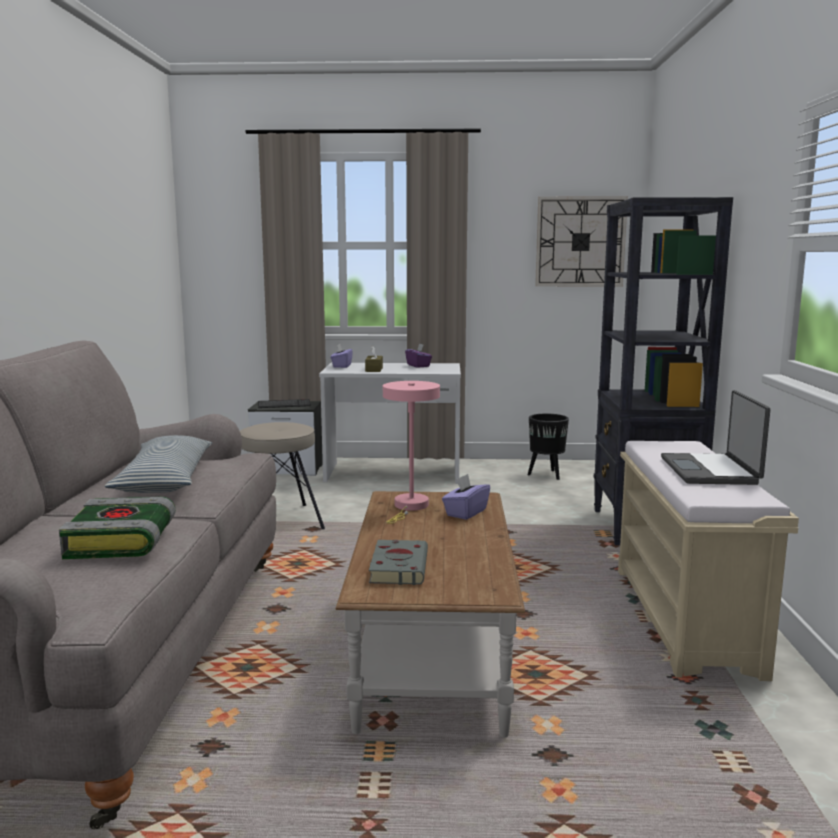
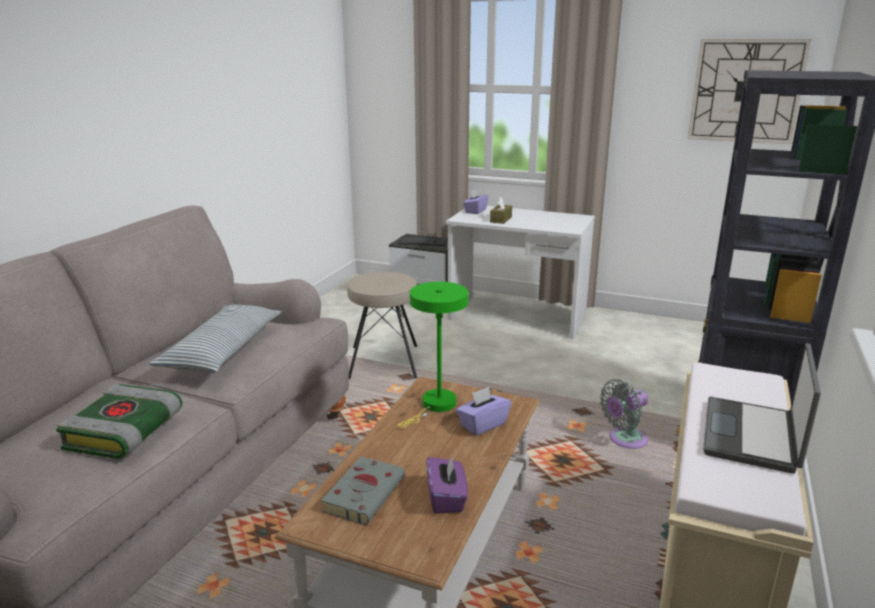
camera: 20 degrees right, 10 degrees up
(409, 507) = (435, 406): pink table lamp -> green table lamp
(418, 366) = (549, 217): purple tissue box -> purple tissue box (446, 498)
(547, 475) = (670, 340): black planter -> none
(555, 546) = (624, 440): none -> grey fan

